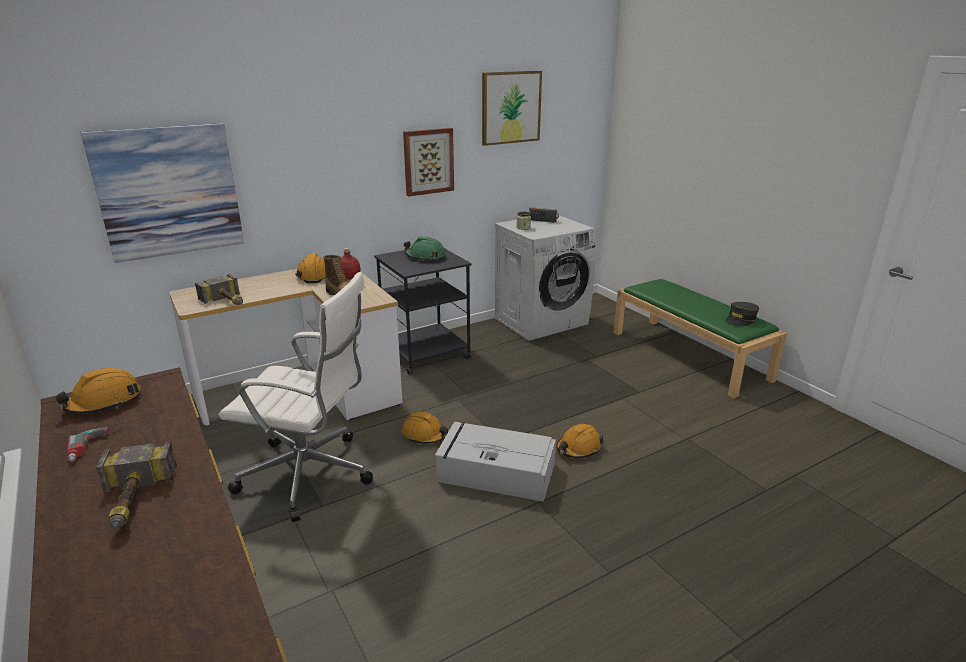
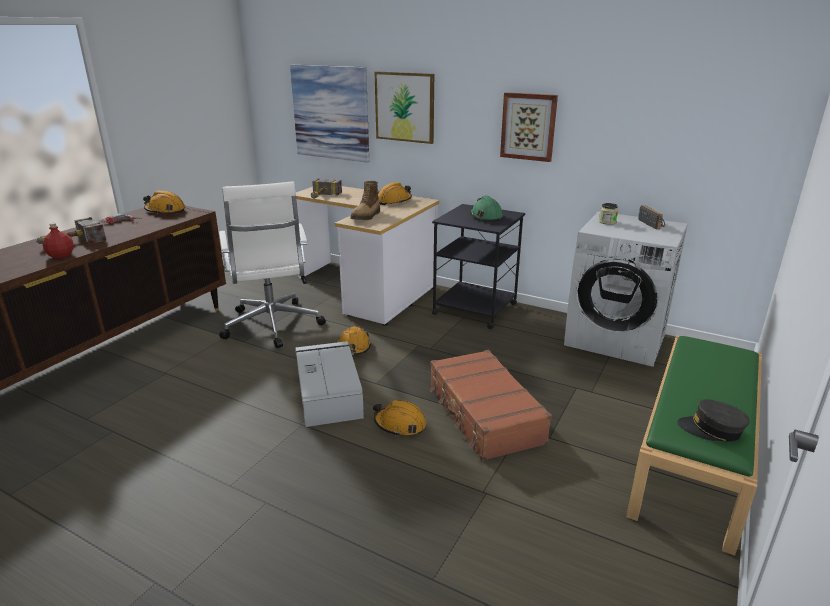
camera: 60 degrees right, 0 degrees up
(349, 277) = (405, 209): red bottle -> red bottle (61, 255)
(511, 107) = (640, 81): picture -> picture (405, 107)
(593, 406) = (484, 414): none -> brown suitcase

